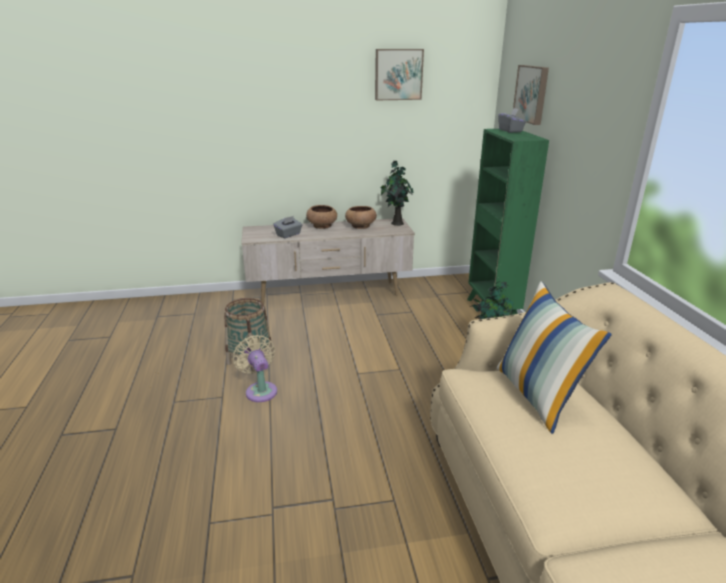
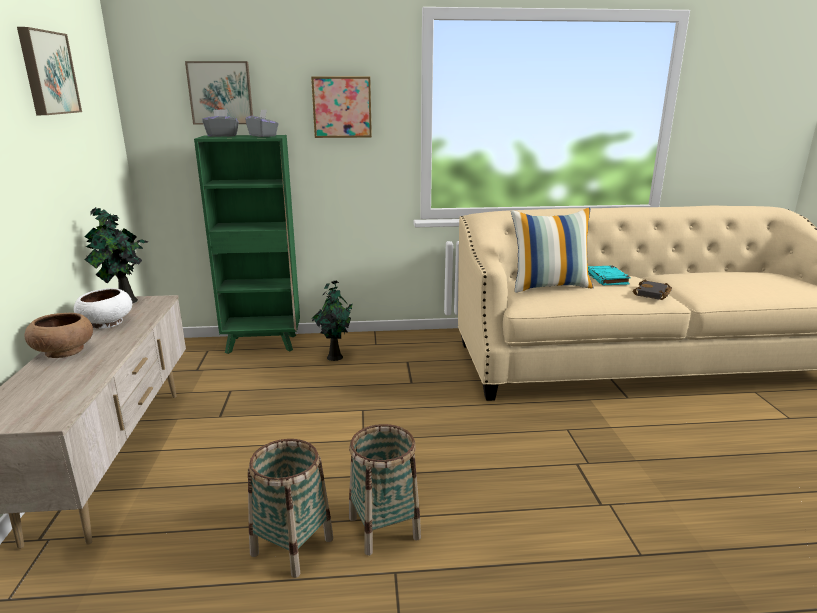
camera: 85 degrees left, 5 degrees down
(260, 390) = (384, 527): beige fan -> basket
(288, 235) = (76, 380): grey tissue box -> grey tissue box (263, 136)
(360, 226) = (106, 323): brown bowl -> white bowl
(562, 497) = (653, 294): none -> black book
(588, 122) = (342, 107): none -> picture
(608, 455) = (607, 279): none -> turquoise book

